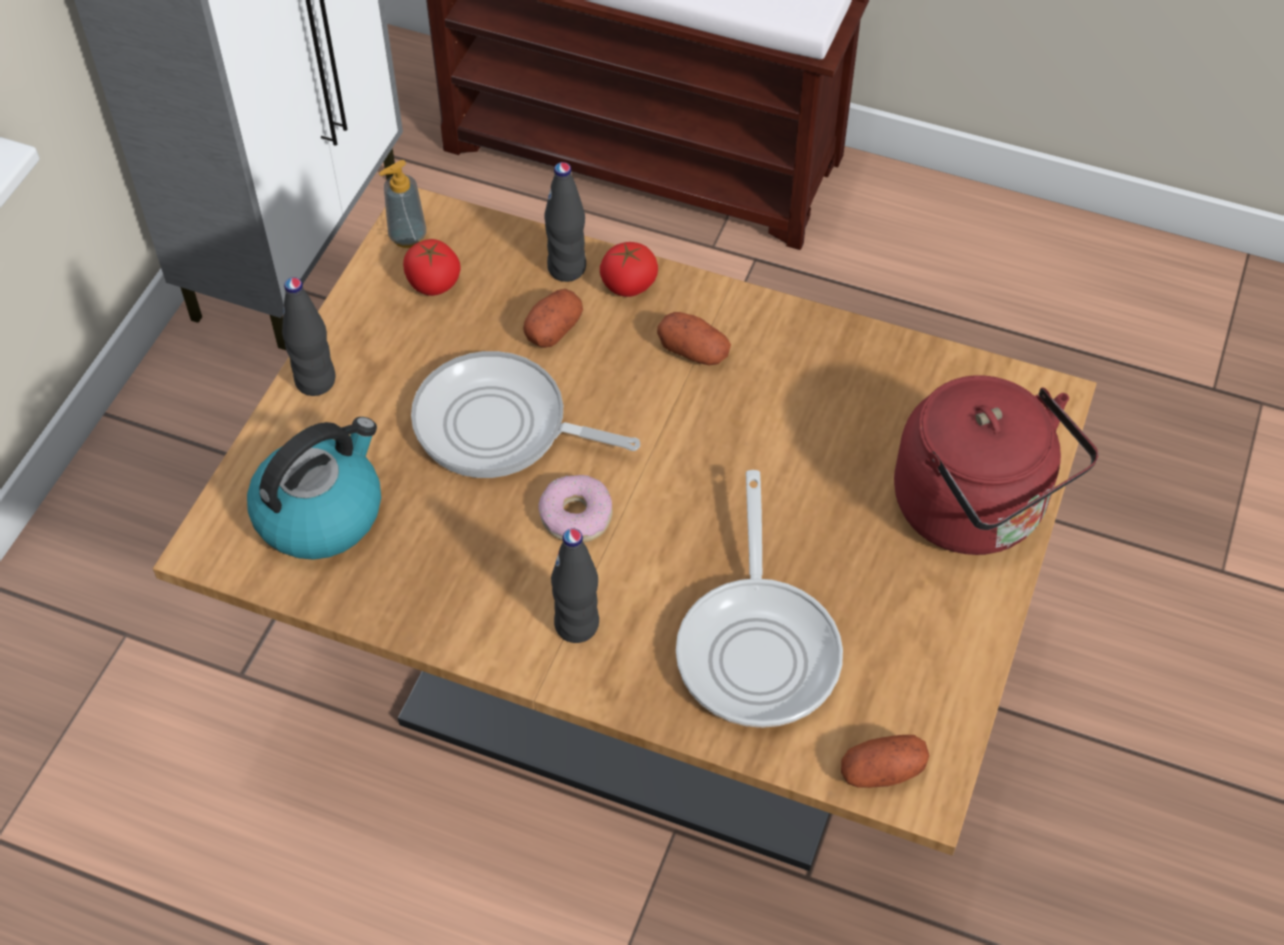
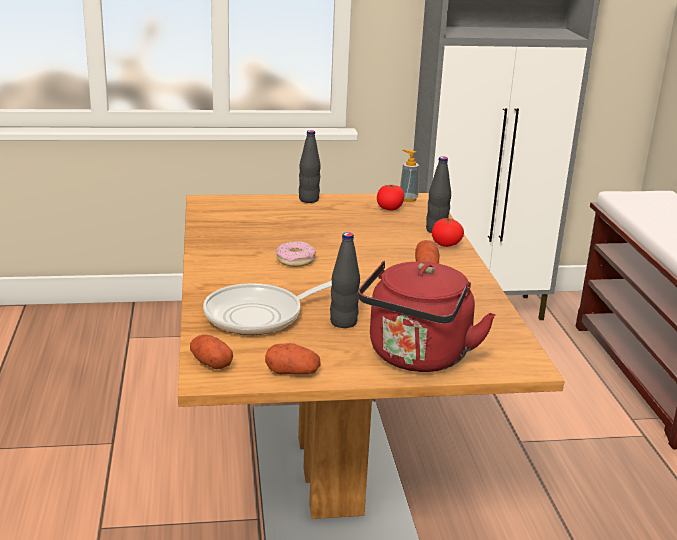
camera: 60 degrees right, 30 degrees down
(320, 512) = (242, 214): kettle -> none
(499, 426) = (327, 235): frying pan -> none
(553, 329) = (397, 235): potato -> potato (292, 372)
(577, 625) = (233, 272): black bottle -> black bottle (343, 322)

